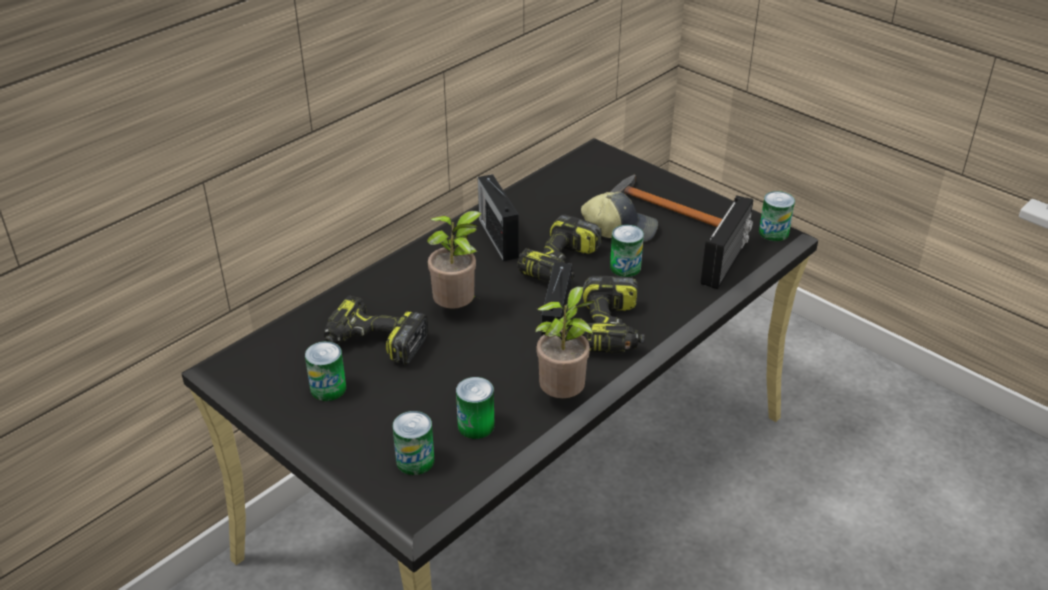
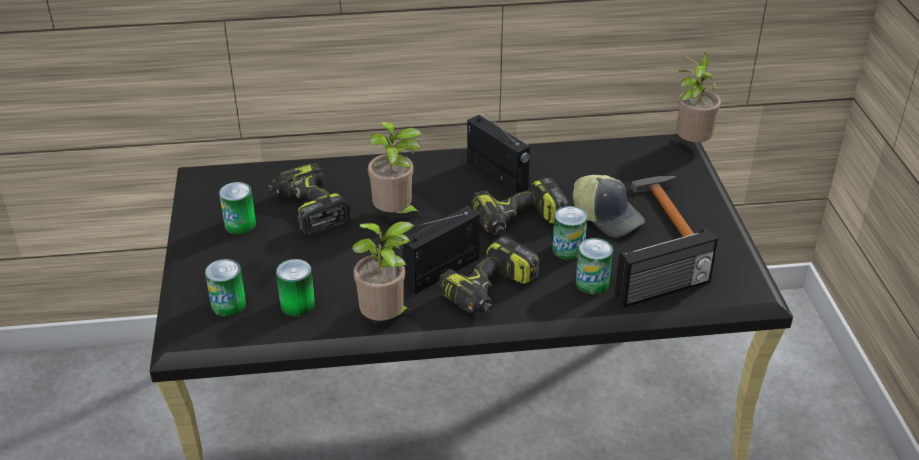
camera: 40 degrees right, 0 degrees up
(498, 237) = (497, 176): radio -> radio turned 120 degrees clockwise
(607, 147) = (690, 144): none -> potted plant
(773, 232) = (747, 287): can -> can (592, 283)

